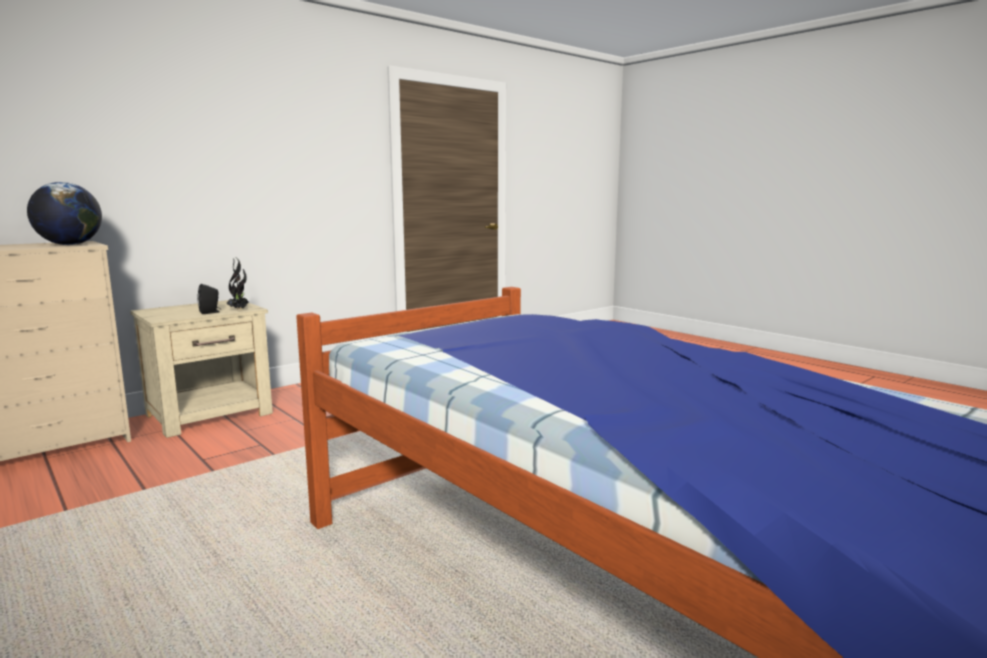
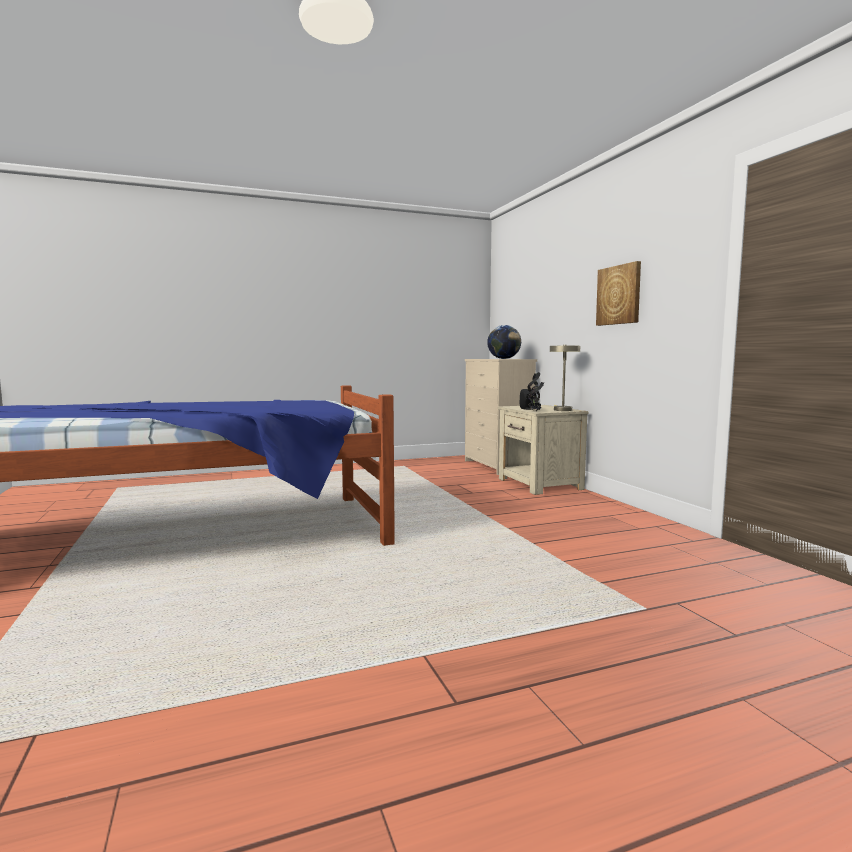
camera: 110 degrees right, 5 degrees down
(223, 304) = (561, 409): none -> beige table lamp
(269, 159) = (619, 295): none -> picture

